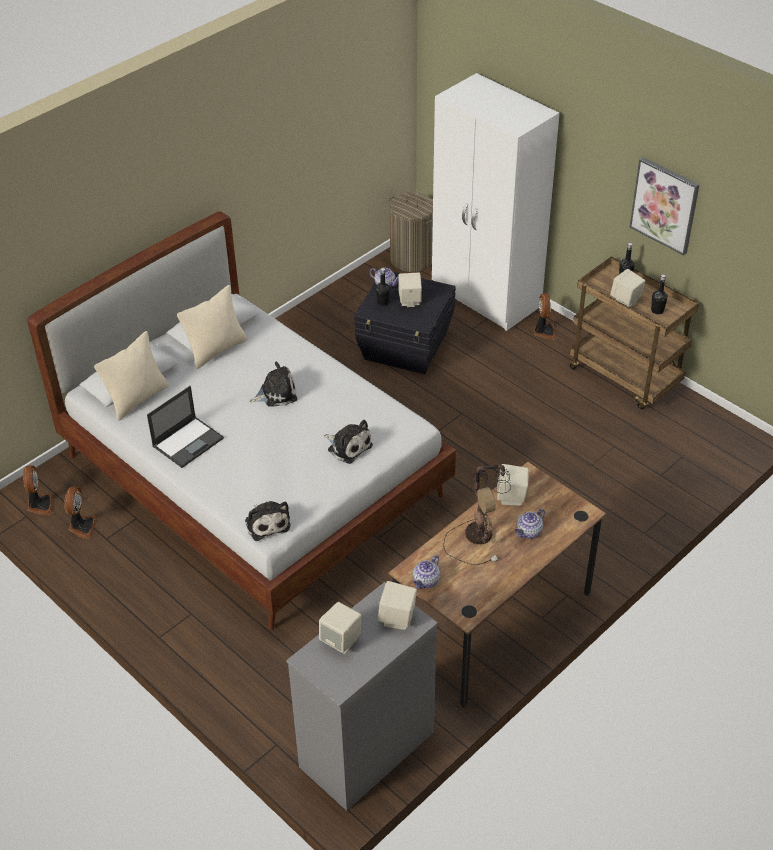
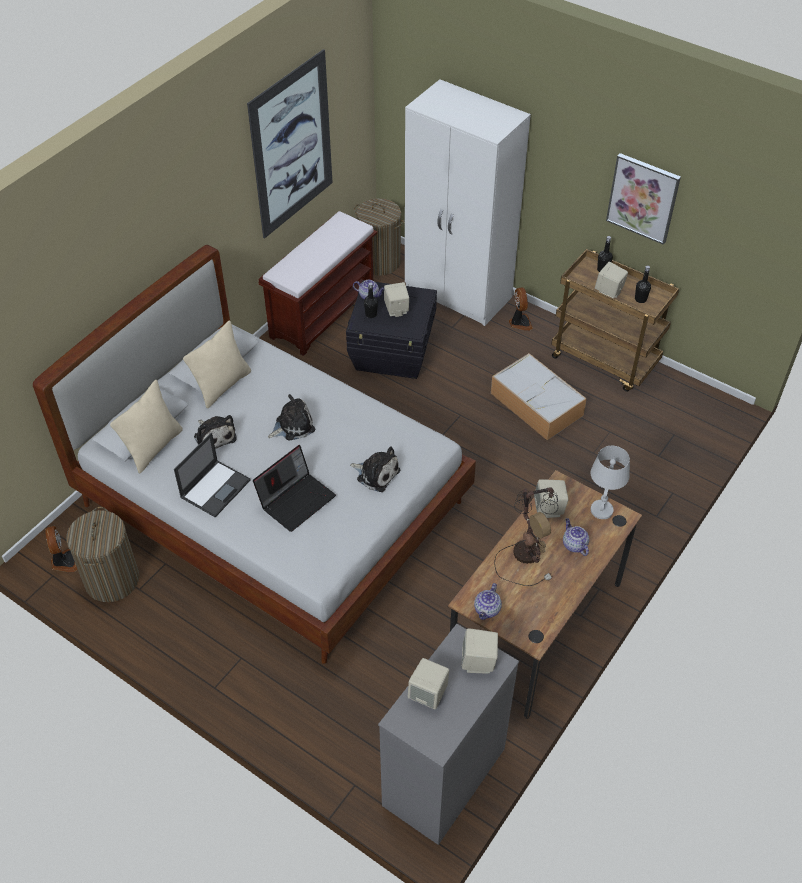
camera: 10 degrees left, 5 degrees up
(82, 526) = (112, 579): fan -> laundry basket
(264, 461) = (296, 499): none -> laptop
(266, 523) = (313, 566): plush toy -> plush toy (214, 436)
(320, 126) = (292, 145): none -> picture
(343, 301) = (323, 312): none -> brown bench
(529, 532) = (574, 544): teapot -> teapot turned 120 degrees clockwise
(544, 412) = (538, 405): none -> storage box
(565, 504) = (601, 510): none -> white table lamp

